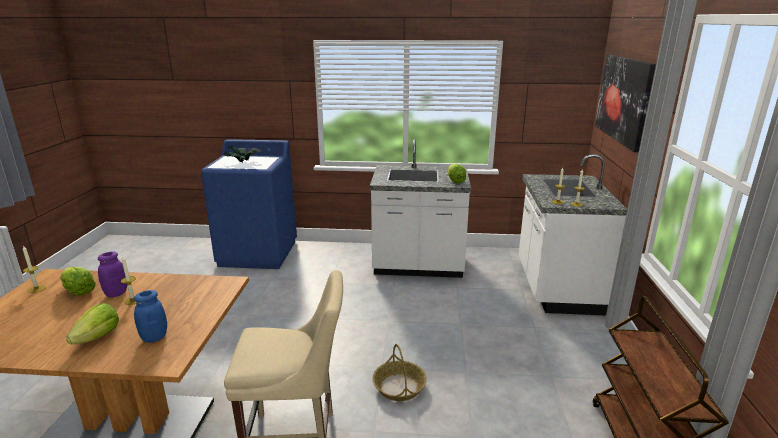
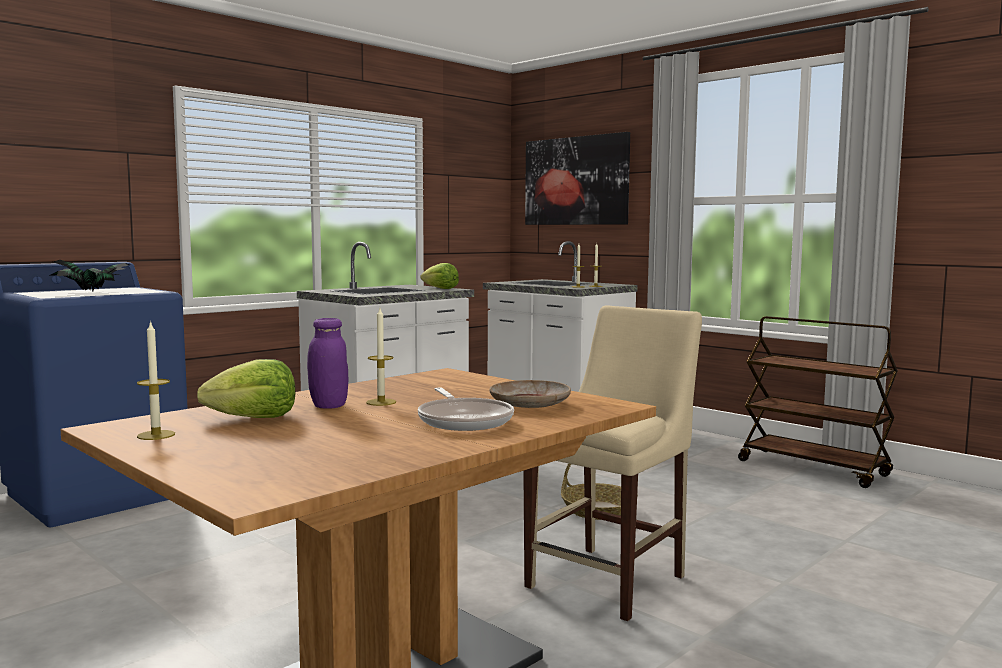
camera: 50 degrees left, 15 degrees down
(98, 337) = (464, 420): lettuce -> frying pan
(154, 337) = (530, 404): blue jar -> beige plate

